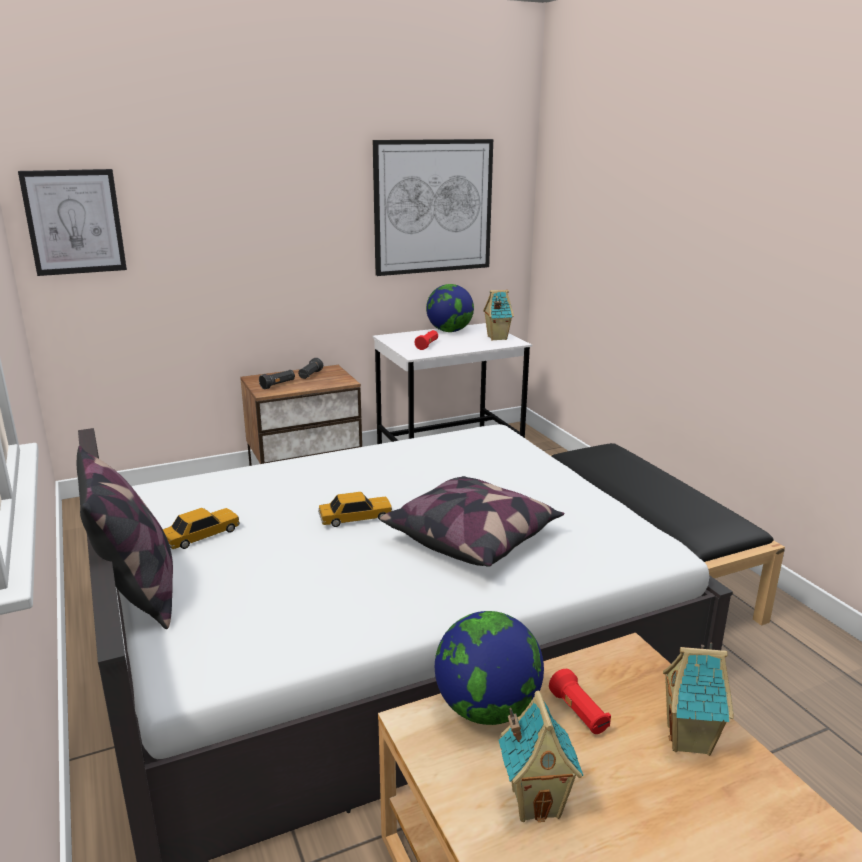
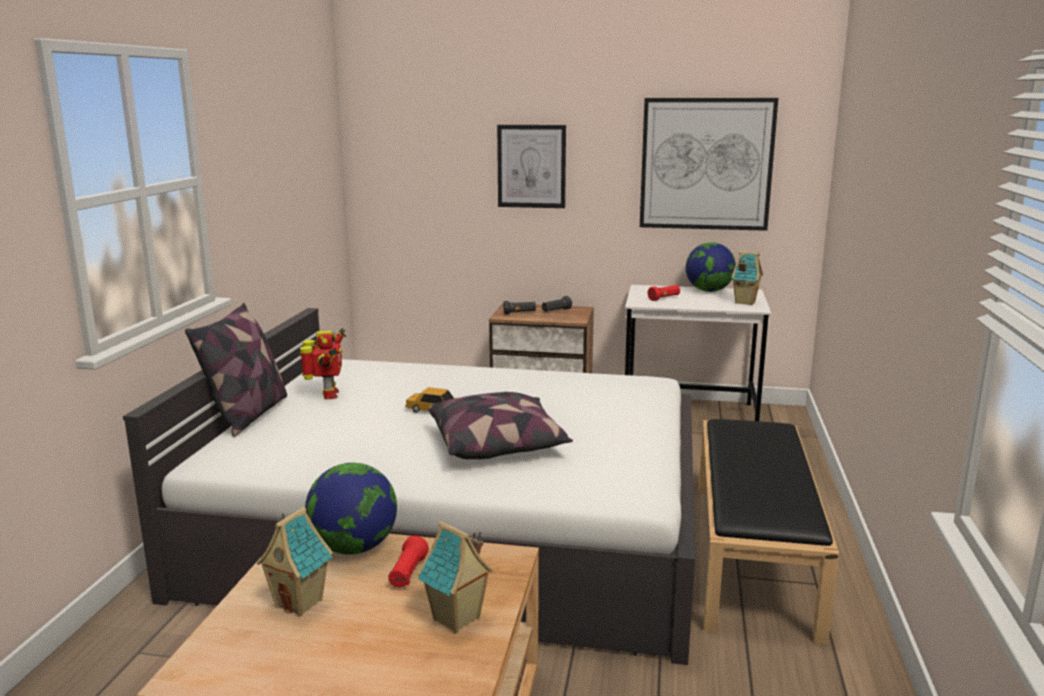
camera: 35 degrees right, 5 degrees down
(74, 222) = (388, 159): picture -> picture (531, 166)
(201, 535) = (328, 395): toy car -> toy robot

